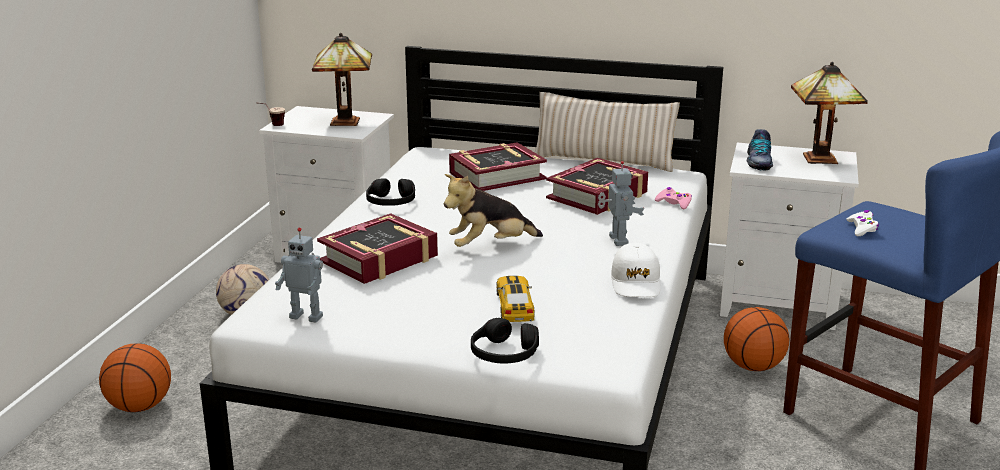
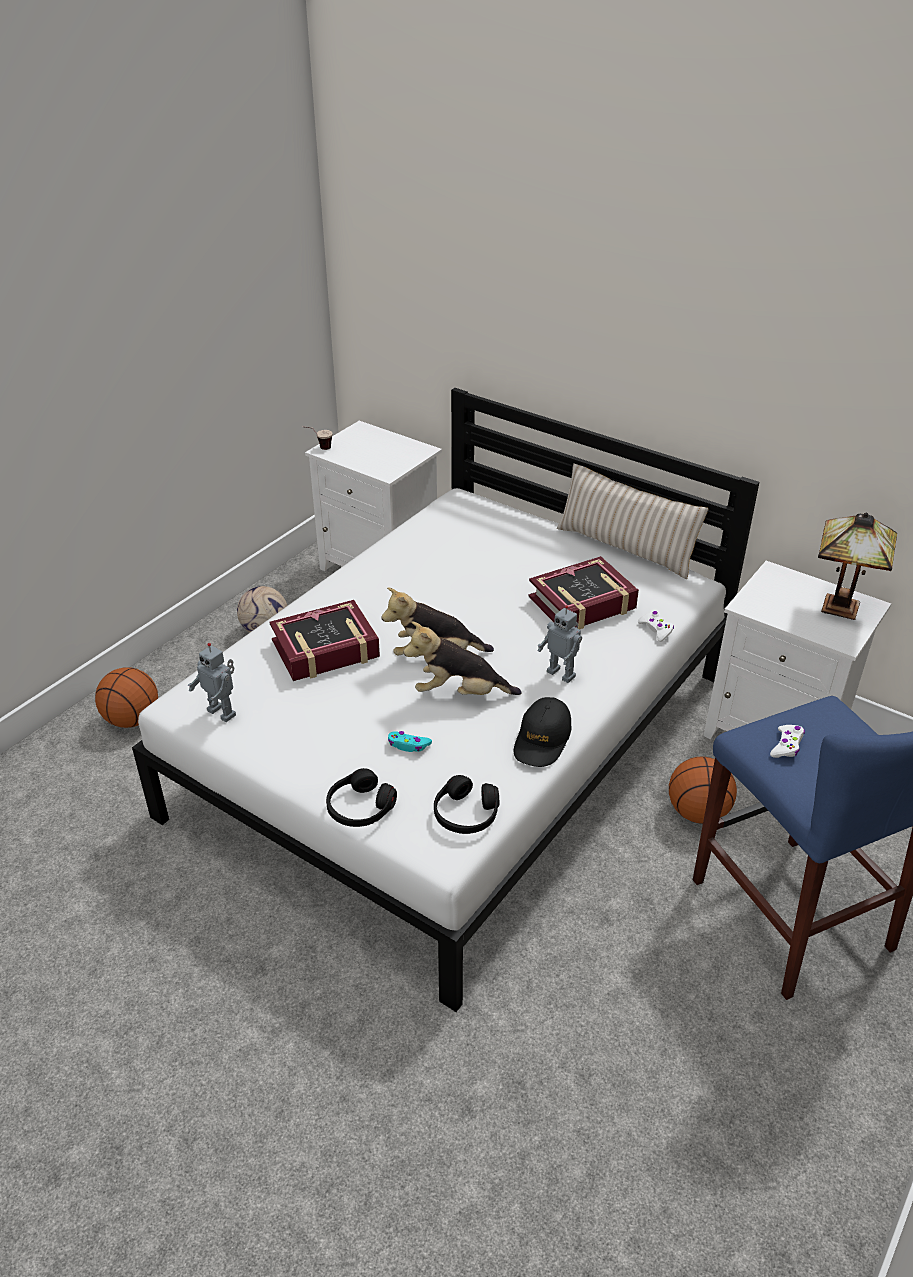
camera: 20 degrees right, 15 degrees up
(347, 121) = (391, 454): table lamp -> none
(391, 202) = (382, 569): black headphones -> black headphones (466, 814)
(497, 176) = (504, 550): book -> none
(515, 307) = (408, 745): toy car -> turquoise game controller
(534, 267) = (460, 693): none -> plush toy
(617, 240) = (562, 673): toy robot -> toy robot turned 120 degrees clockwise
(636, 282) = (542, 740): white cap -> black cap
(674, 203) = (656, 629): pink game controller -> white game controller
(758, 162) = (767, 598): shoe -> none

